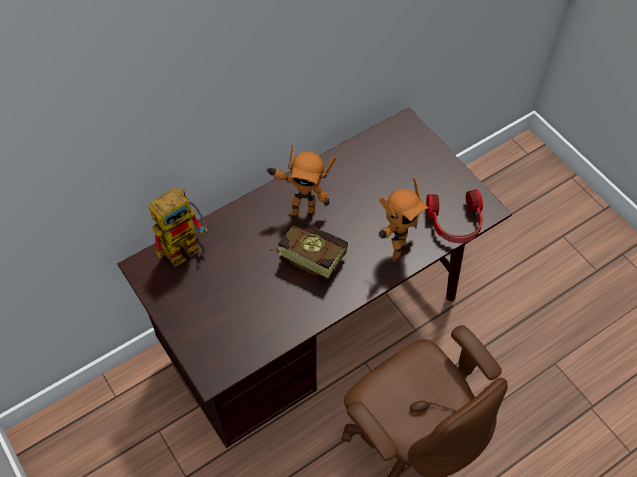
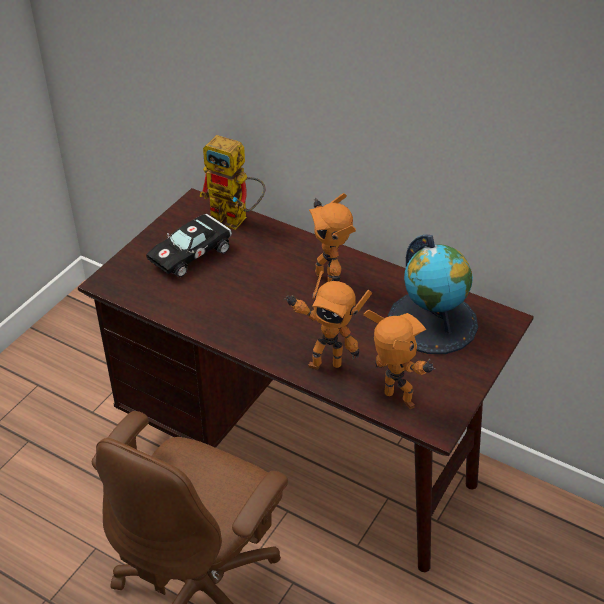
camera: 65 degrees right, 15 degrees down
(213, 294) = (192, 253): none -> black toy car
(306, 255) = (274, 299): book -> none
(385, 166) = (433, 322): none -> globe
(455, 223) = (396, 403): headphones -> toy robot

